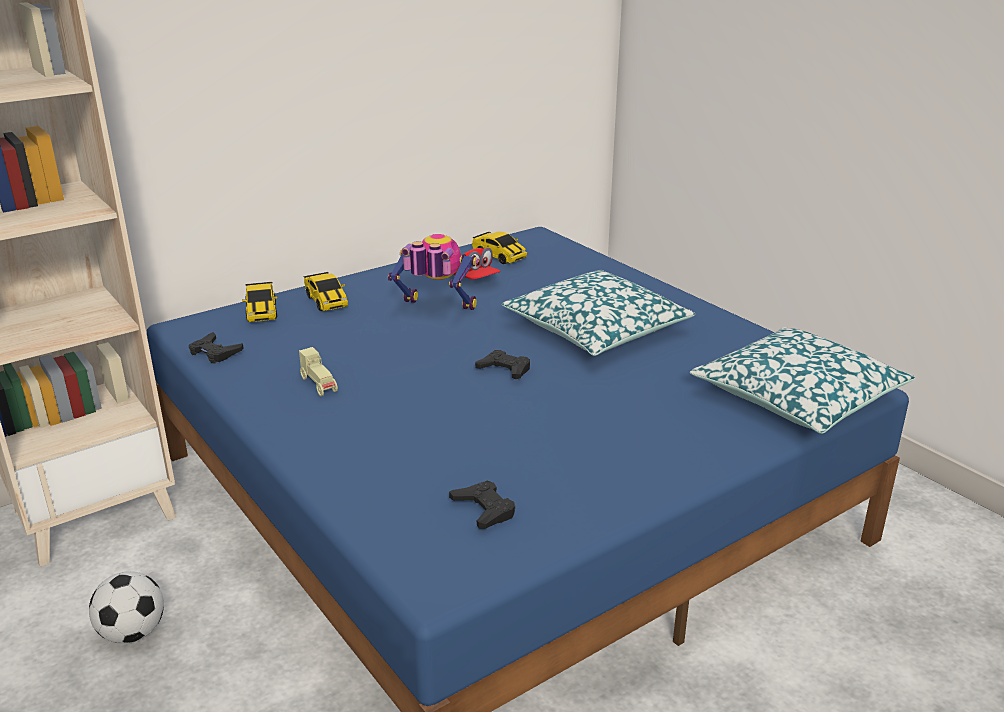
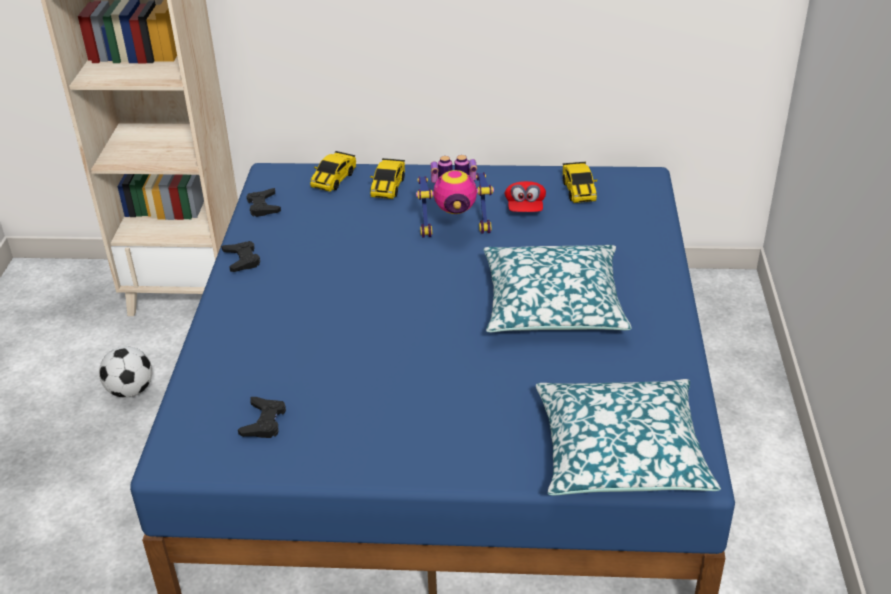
camera: 40 degrees right, 10 degrees up
(319, 384) = (292, 265): beige toy car -> none
(436, 309) = (455, 228): toy robot -> toy robot turned 120 degrees clockwise
(504, 369) = (429, 311): black game controller -> black game controller (242, 260)

